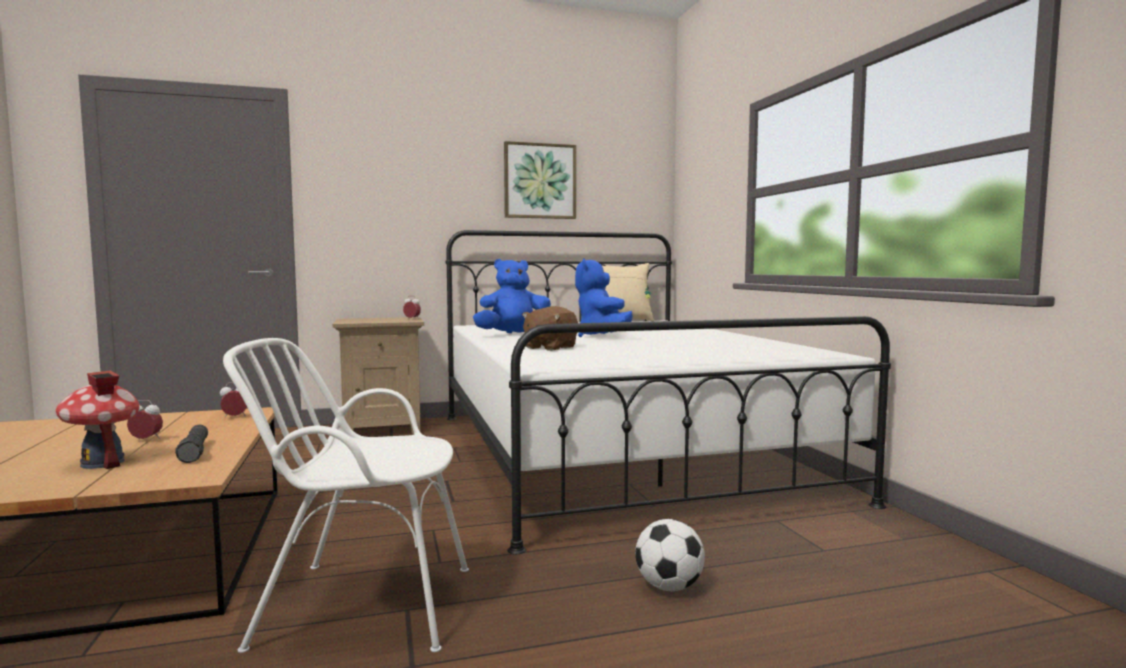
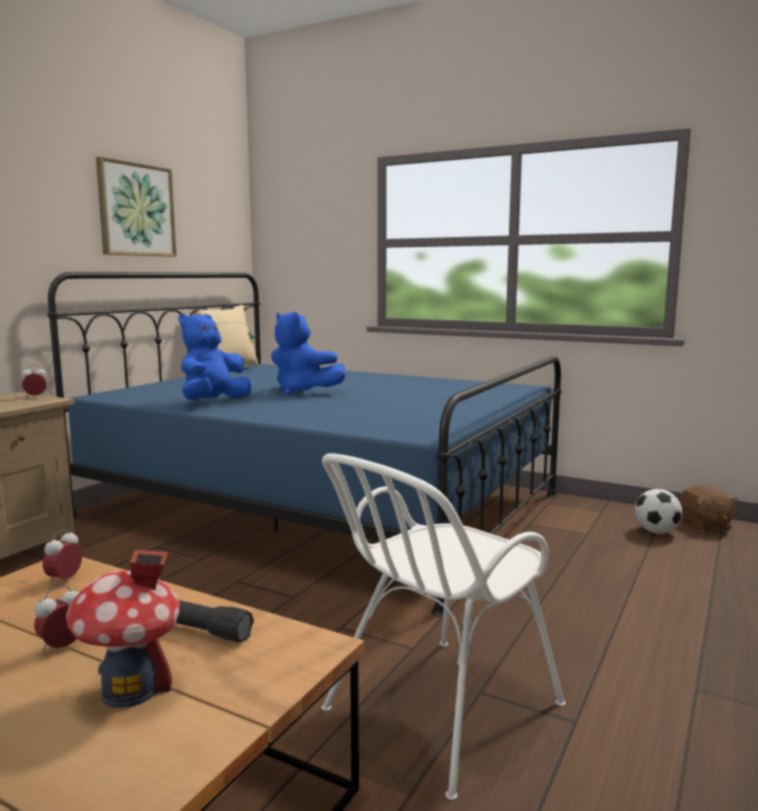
camera: 45 degrees left, 5 degrees up
(550, 347) = (322, 412): brown plush toy -> brown plush toy (704, 525)
(617, 452) = (322, 505): white bed -> blue bed
(669, 587) = (574, 591): football -> football (656, 532)

